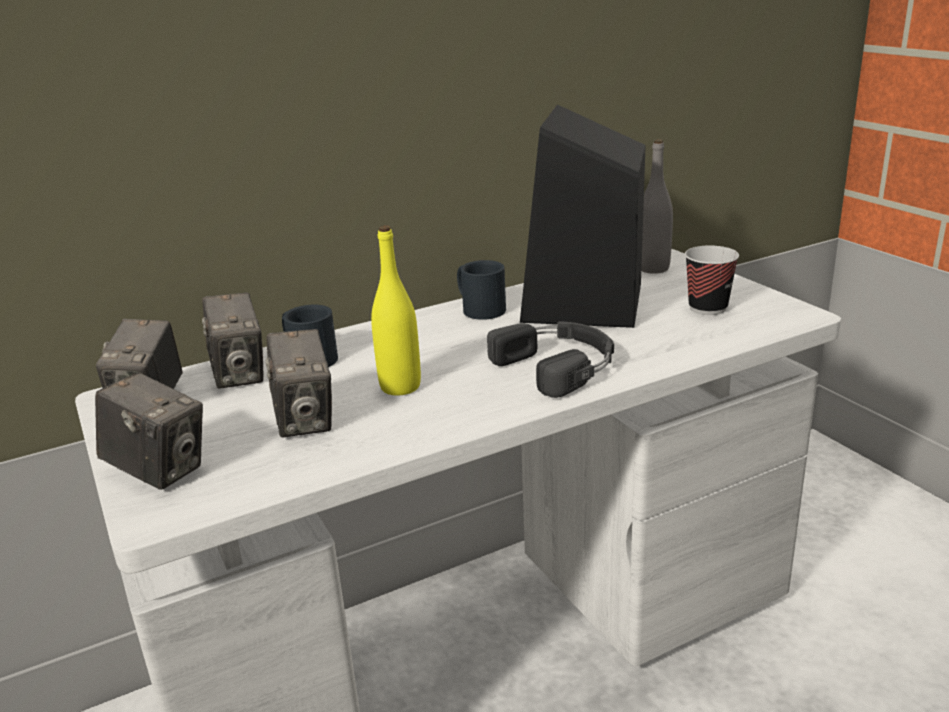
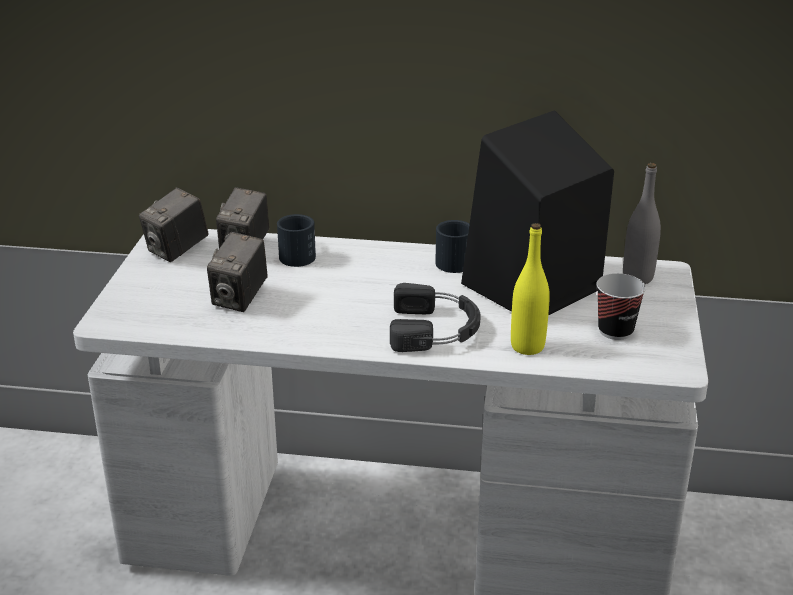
camera: 35 degrees right, 5 degrees up
(159, 470) = (136, 296): camera -> none
(400, 387) = (319, 300): yellow bottle -> yellow bottle (527, 346)

